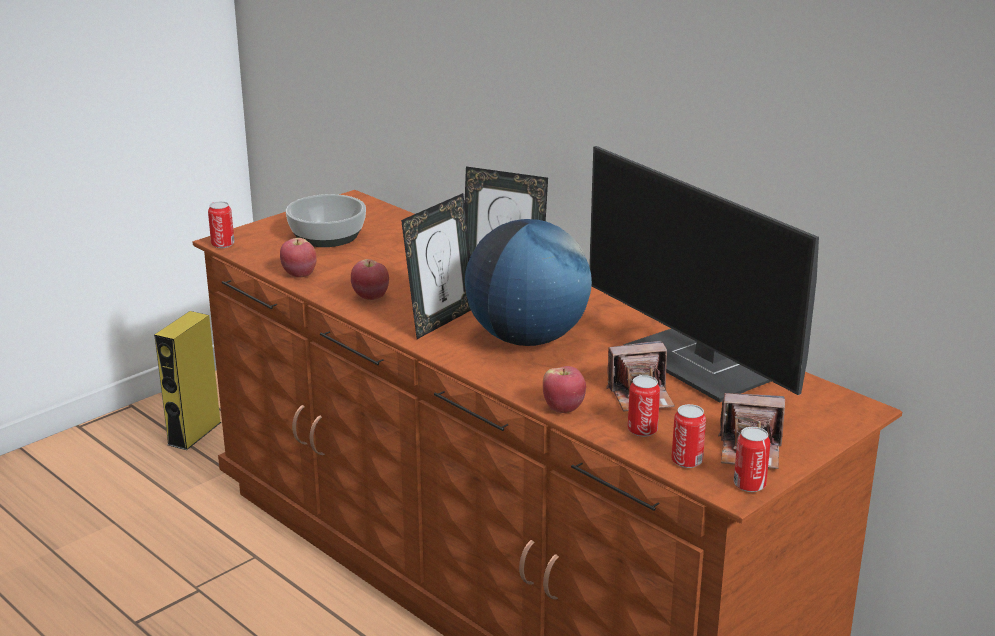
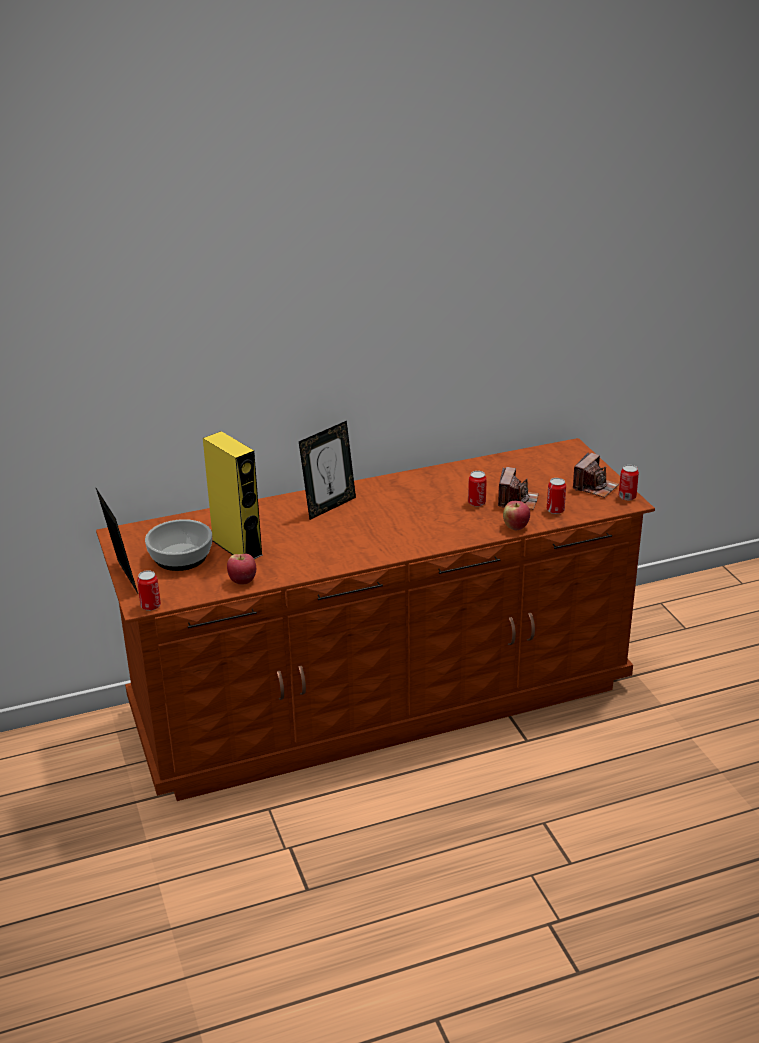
camera: 65 degrees left, 5 degrees up
(194, 433) = (56, 811): yellow speaker -> yellow speaker (237, 547)
(370, 297) = (309, 559): apple -> none
(441, 321) = (369, 541): picture frame -> picture frame (122, 579)
(527, 339) = (419, 517): globe -> none
(687, 461) = (594, 506): can -> can (476, 503)
(705, 365) = (495, 473): monitor -> none

